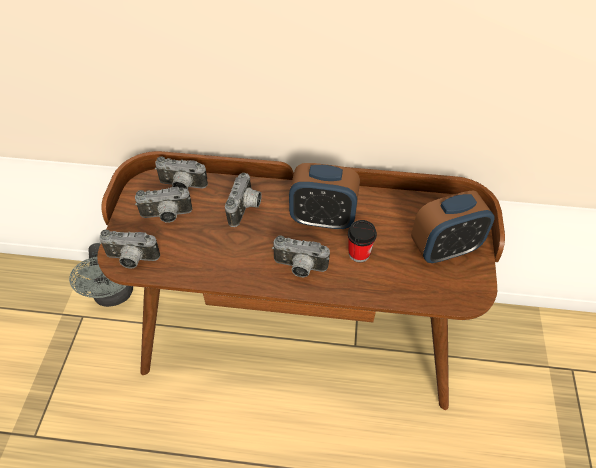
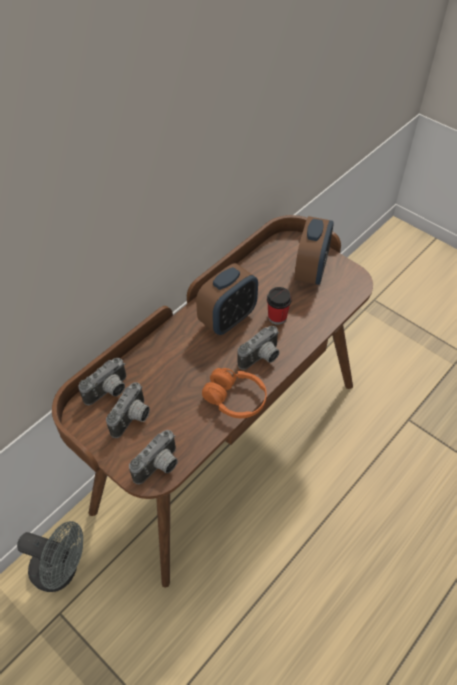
camera: 55 degrees left, 0 degrees up
(238, 273) = (235, 399): none -> orange headphones
(246, 209) = (175, 360): camera -> none

